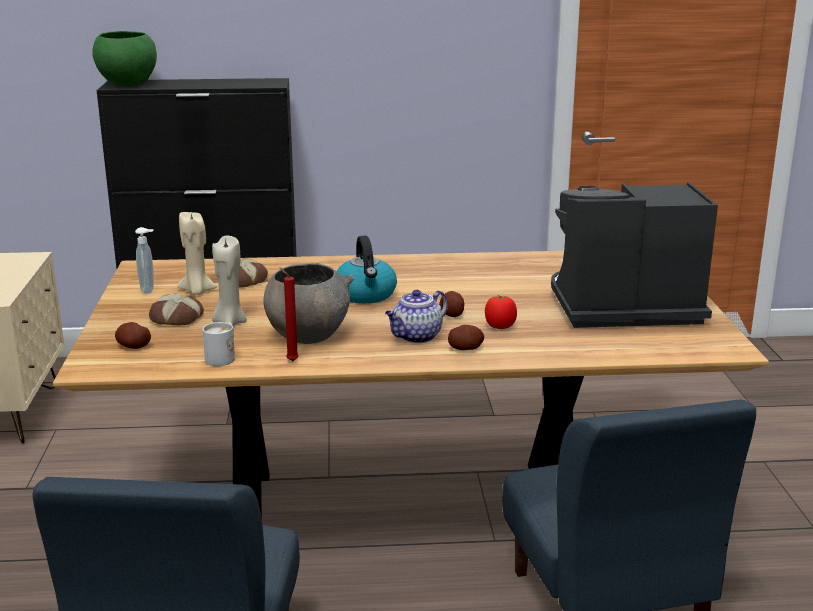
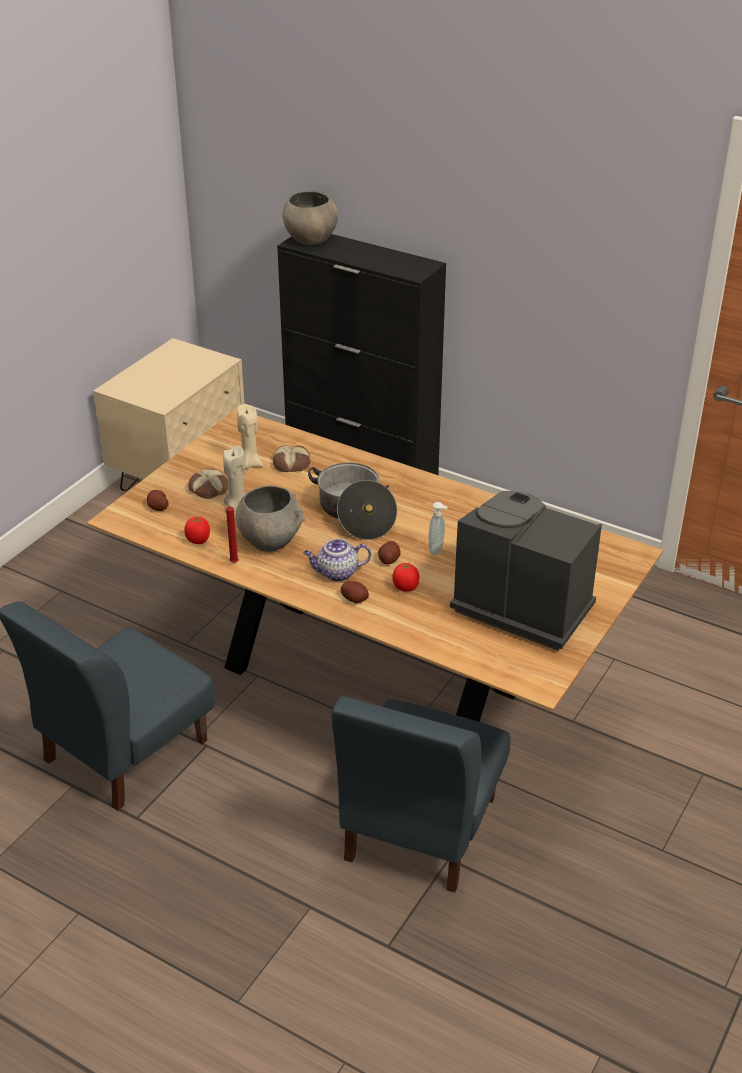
camera: 35 degrees right, 15 degrees up
(127, 83) = (310, 239): green bowl -> grey bowl
(149, 290) = (221, 450): soap dispenser -> soap dispenser (437, 550)
(223, 357) = (198, 540): white mug -> tomato
(366, 295) = (354, 514): kettle -> cooking pot

